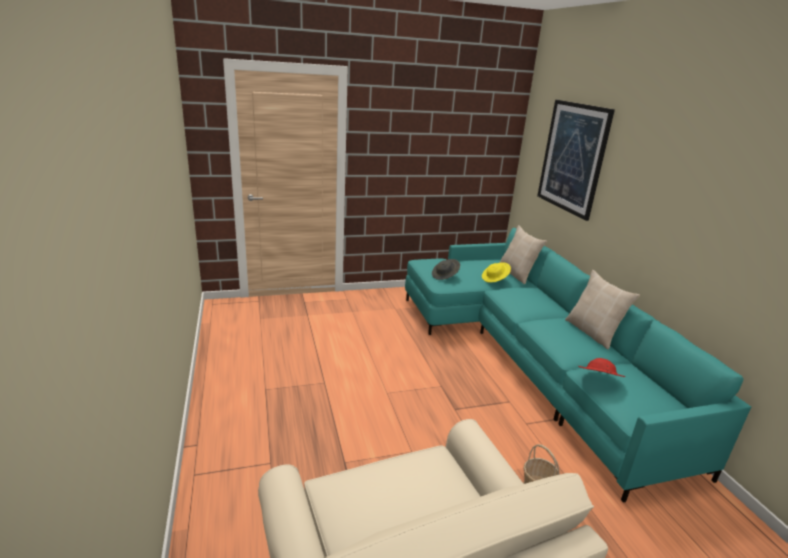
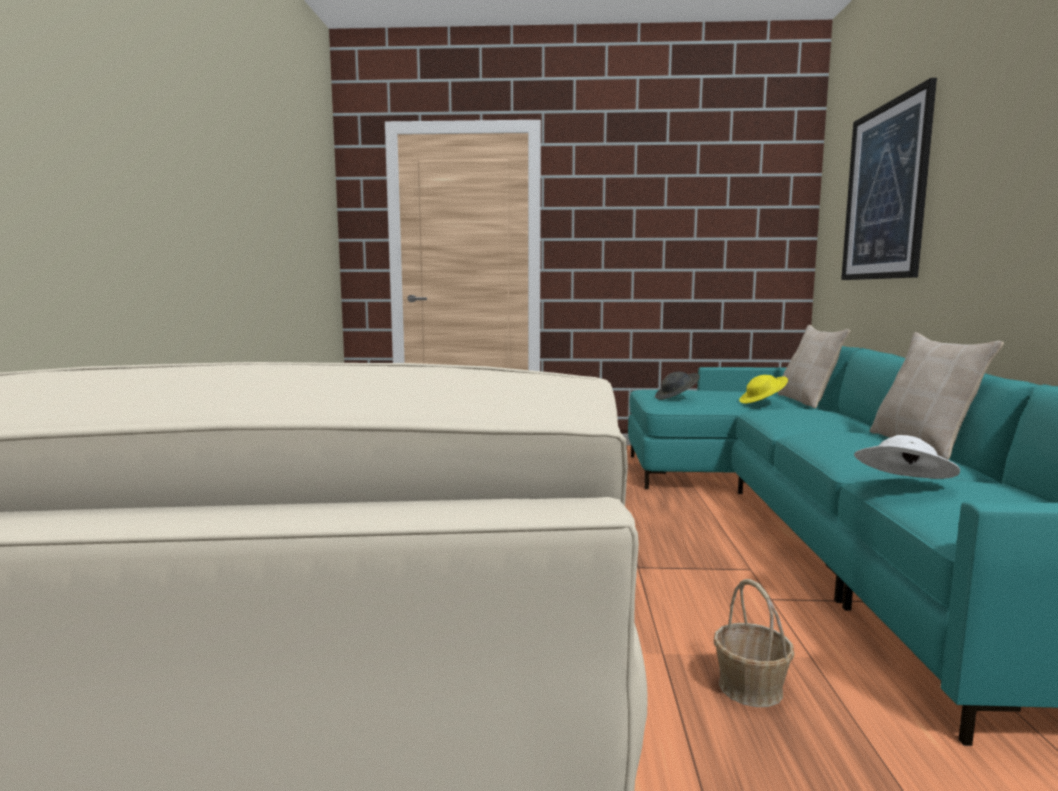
camera: 20 degrees right, 15 degrees down
(598, 380) = (902, 484): red hat -> white hat

